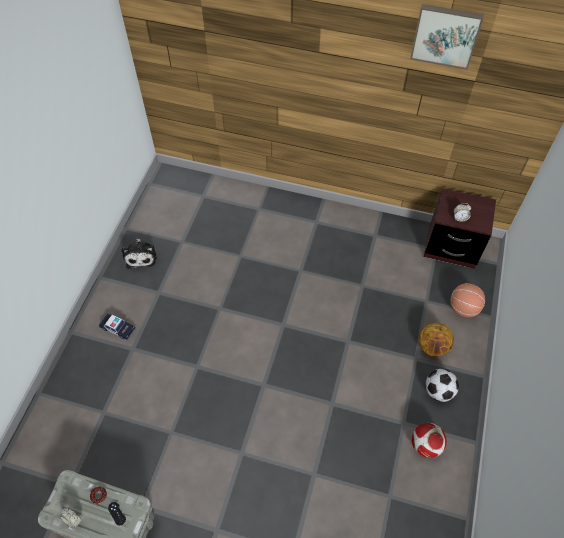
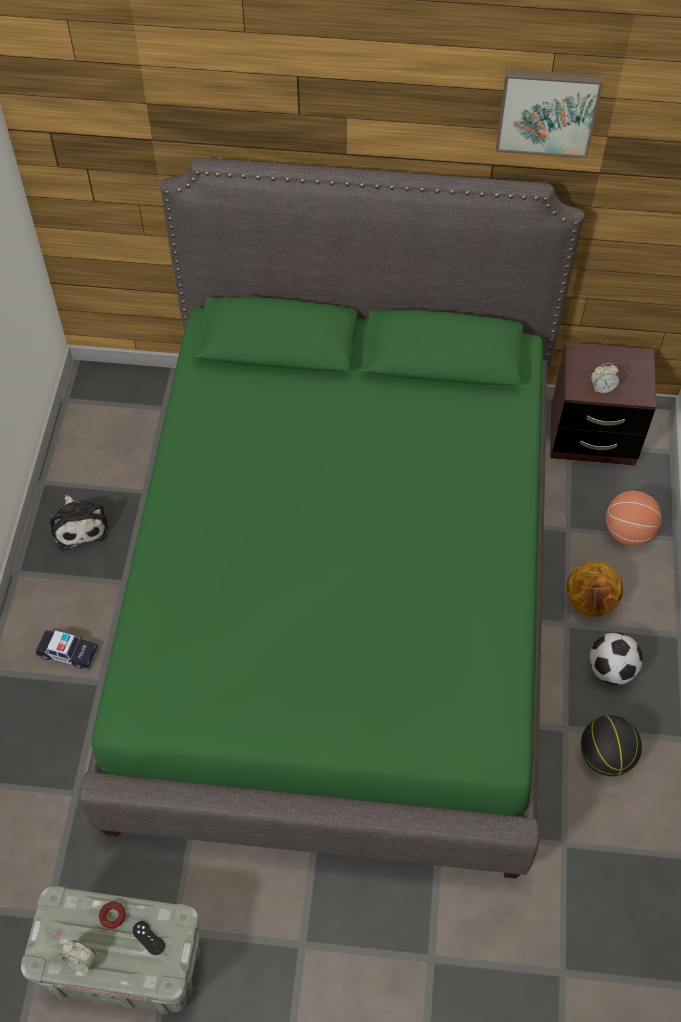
camera: 10 degrees left, 0 degrees up
(282, 322) = (341, 599): none -> green bed
(425, 445) = (605, 757): football -> basketball

